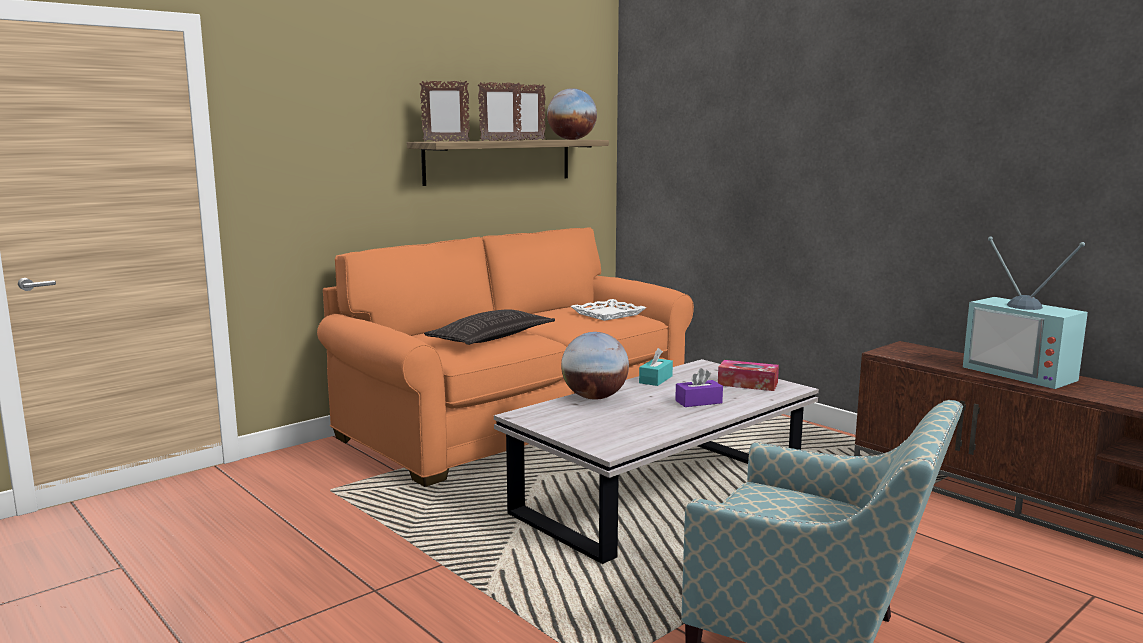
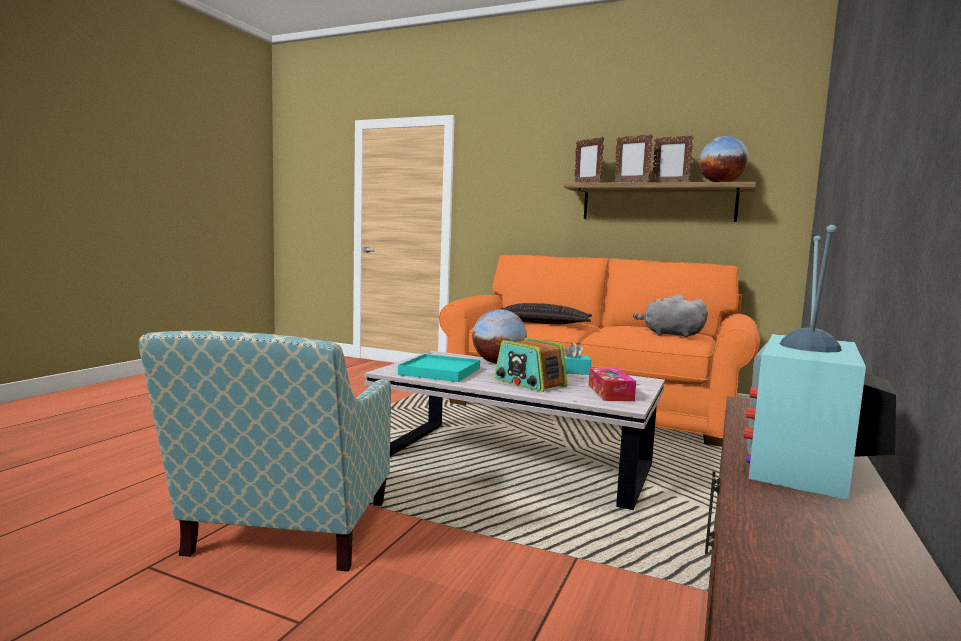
camera: 65 degrees right, 5 degrees down
(608, 314) = (669, 334): white tray -> grey plush toy
(626, 427) = (440, 371): none -> turquoise tray
(698, 402) = (529, 383): purple tissue box -> radio

